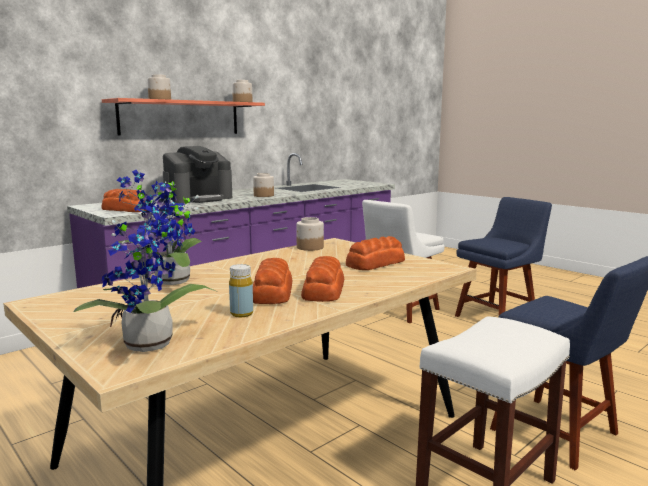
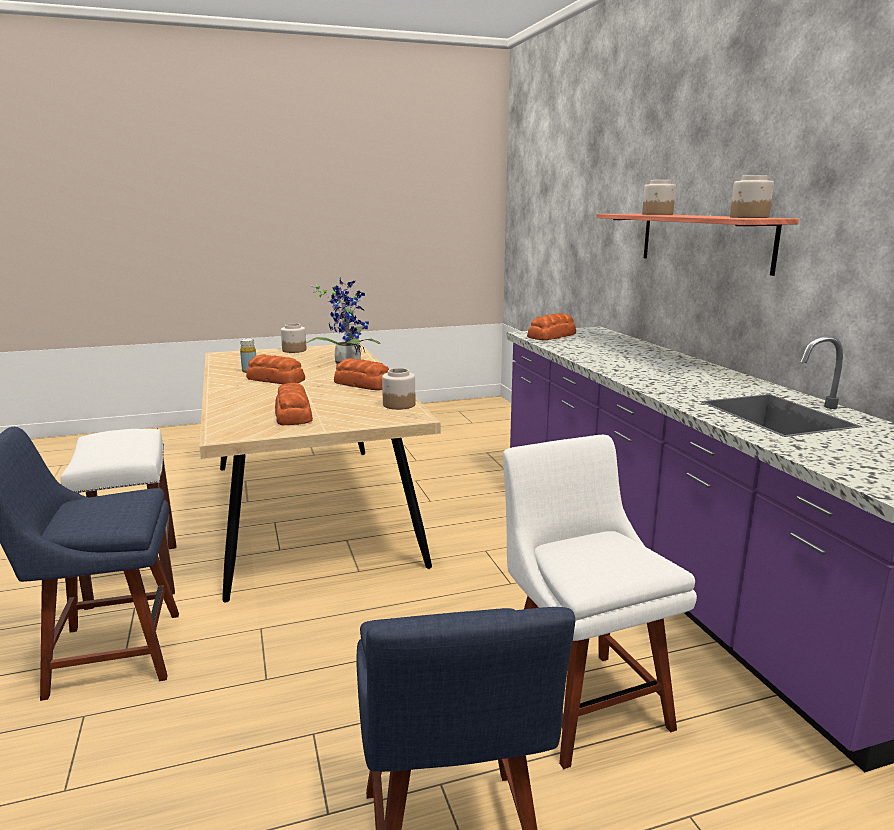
camera: 115 degrees right, 5 degrees up
(152, 346) = (237, 358): potted plant -> none
(198, 199) = (626, 355): coffee machine -> none
(263, 195) = (647, 378): jar -> jar (294, 350)
(324, 290) = (254, 390): bread -> bread (363, 384)

